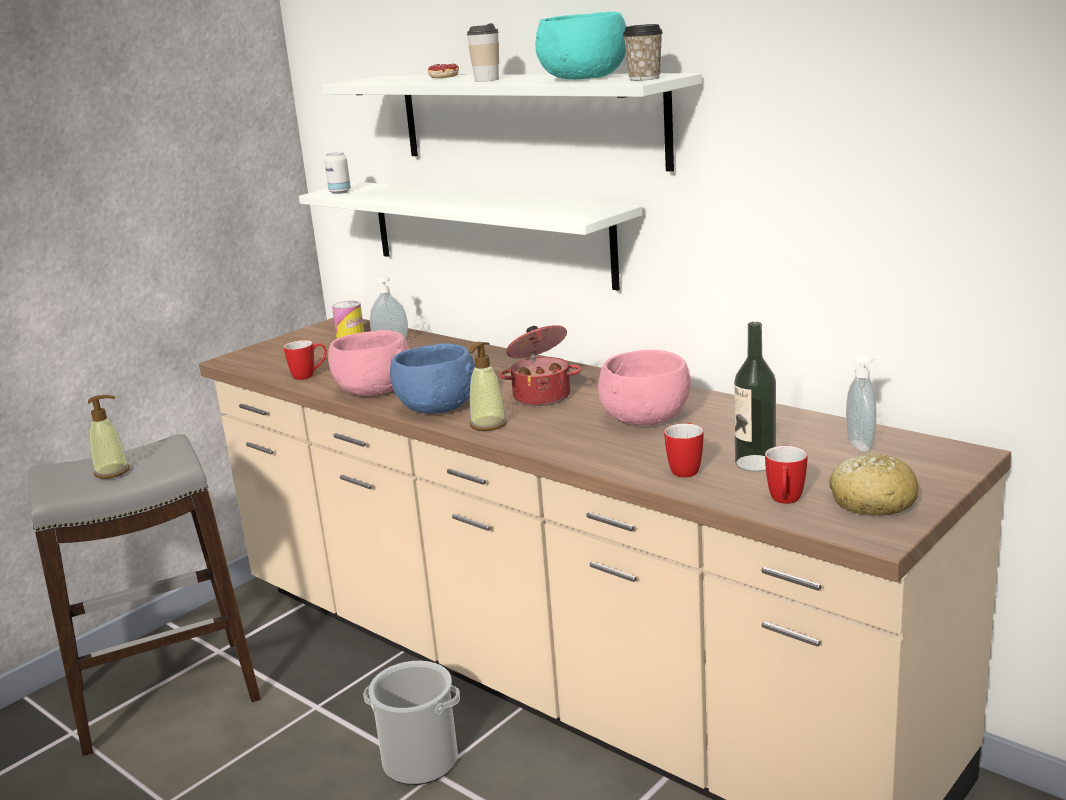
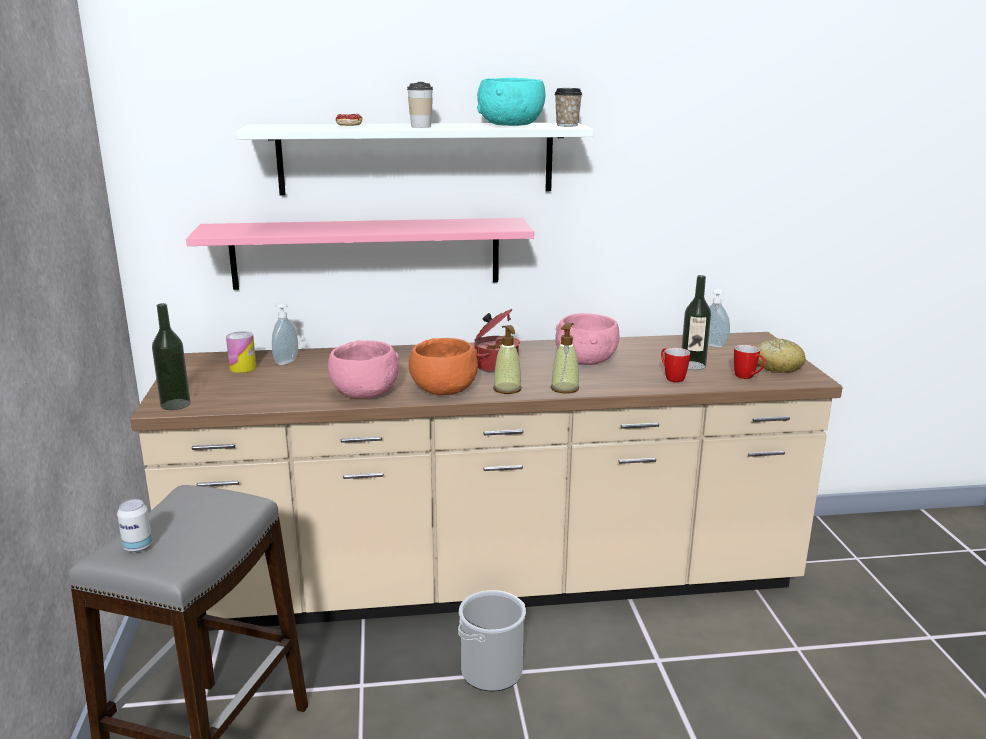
camera: 50 degrees left, 0 degrees up
(112, 472) = (192, 532): soap dispenser -> soap dispenser (565, 388)
(242, 360) = (175, 404): none -> bottle
(309, 375) = (279, 398): mug -> none
(340, 192) = (225, 232): can -> can (138, 547)
(436, 406) = (442, 389): blue bowl -> orange bowl
(488, 232) = (366, 253): white shelf -> pink shelf

